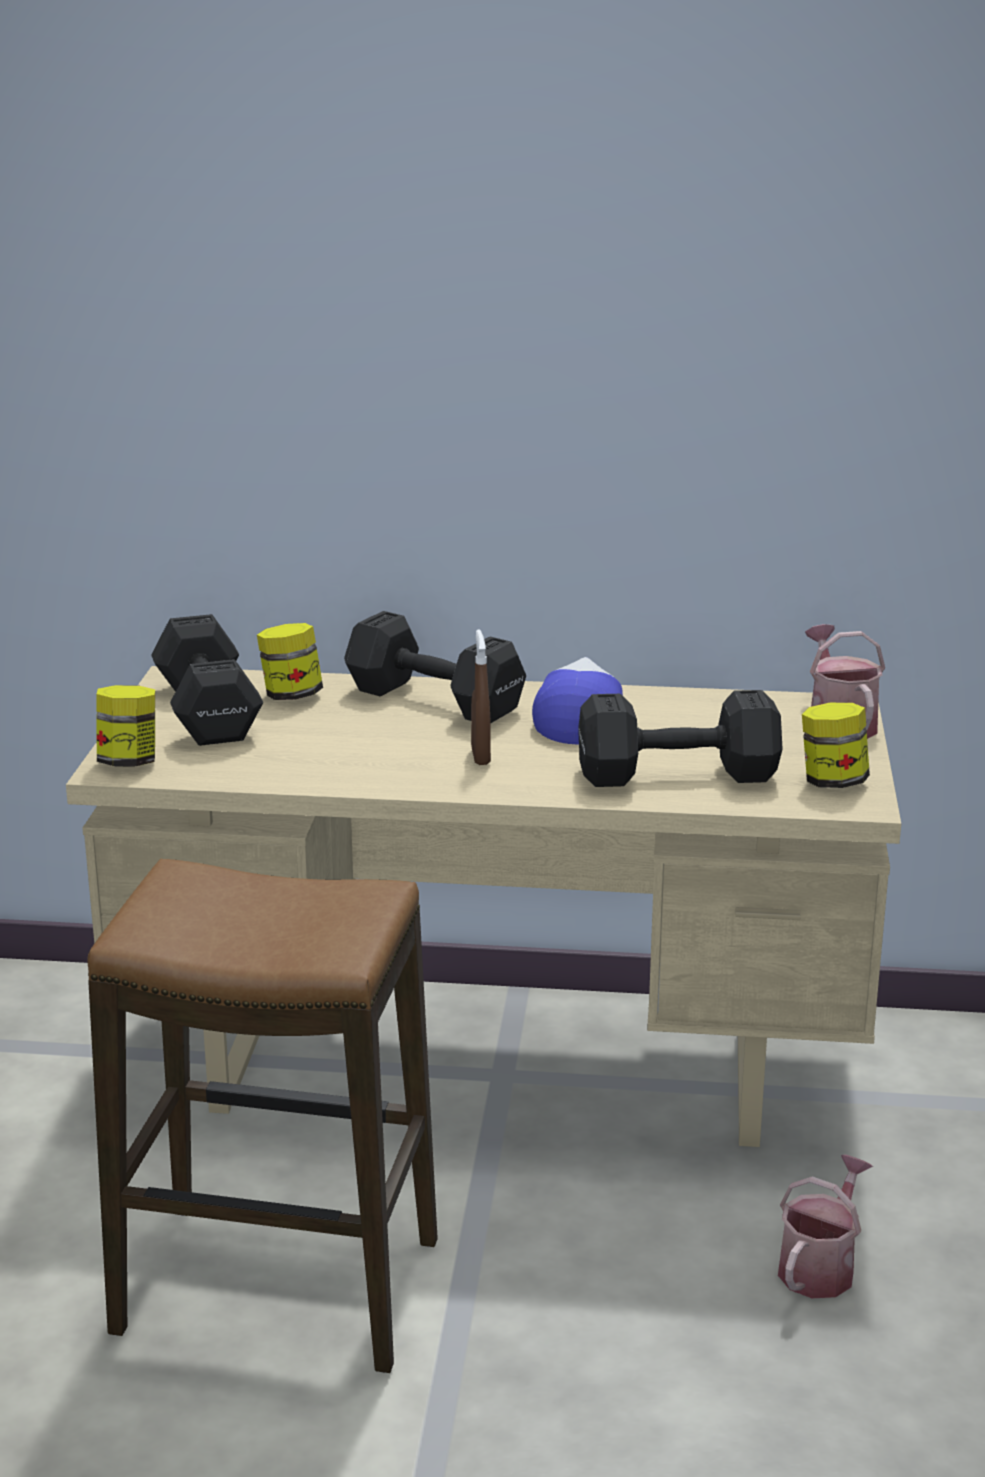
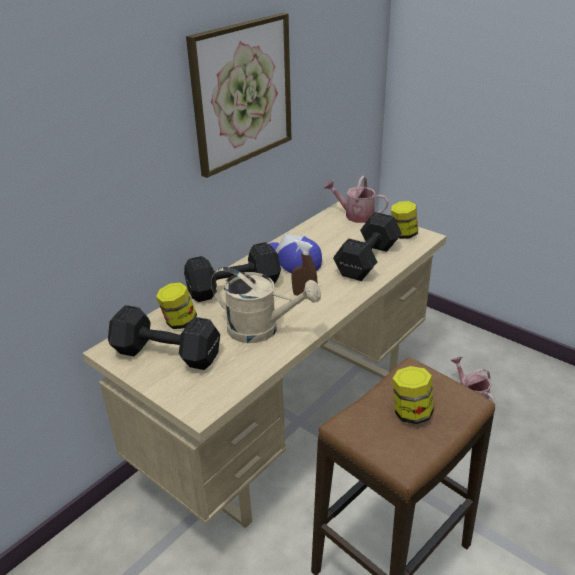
camera: 55 degrees left, 10 degrees up
(129, 762) = (197, 400): jar -> jar (411, 413)
(343, 753) = (262, 330): none -> beige watering can
(587, 355) = (242, 93): none -> picture

